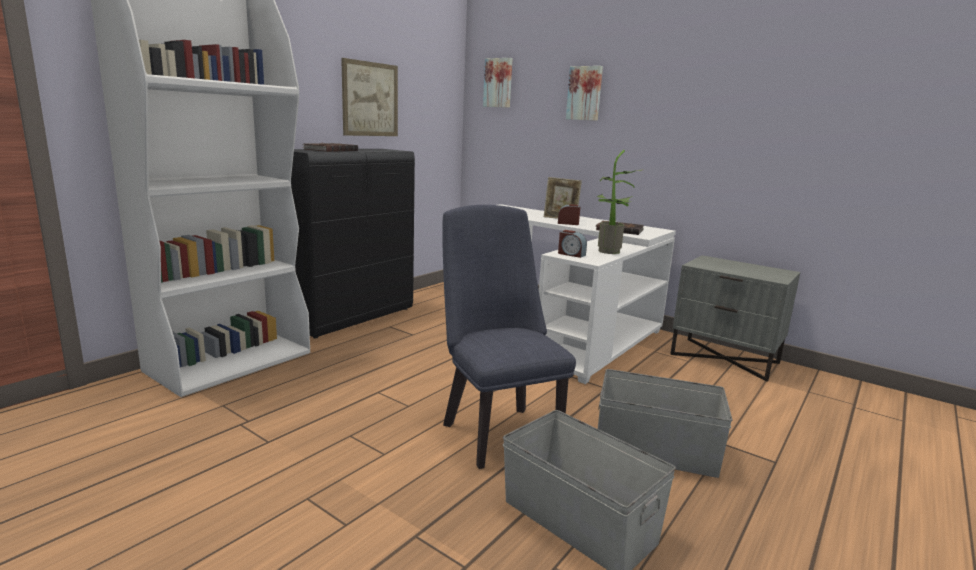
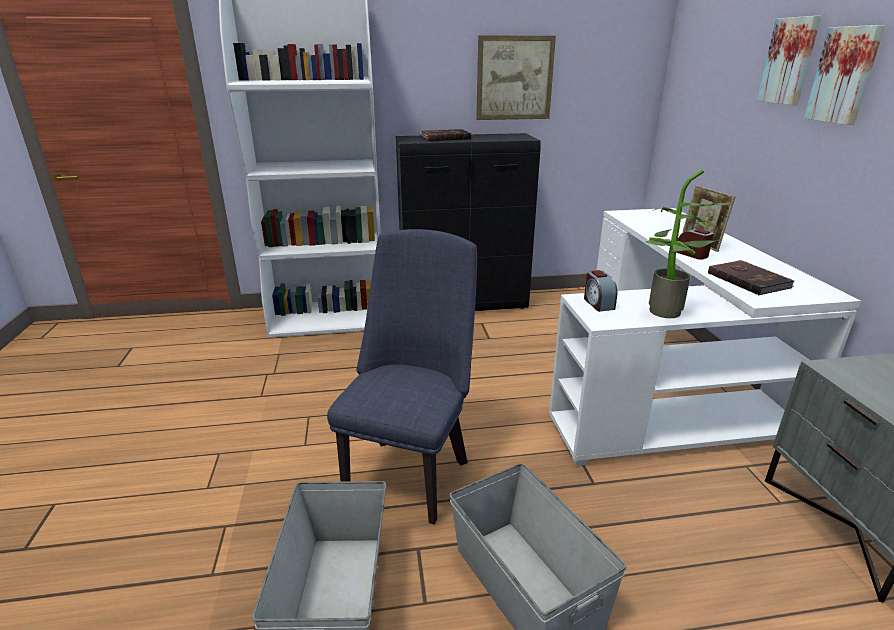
camera: 45 degrees right, 10 degrees up
(498, 83) = (700, 45): picture -> picture (845, 75)

